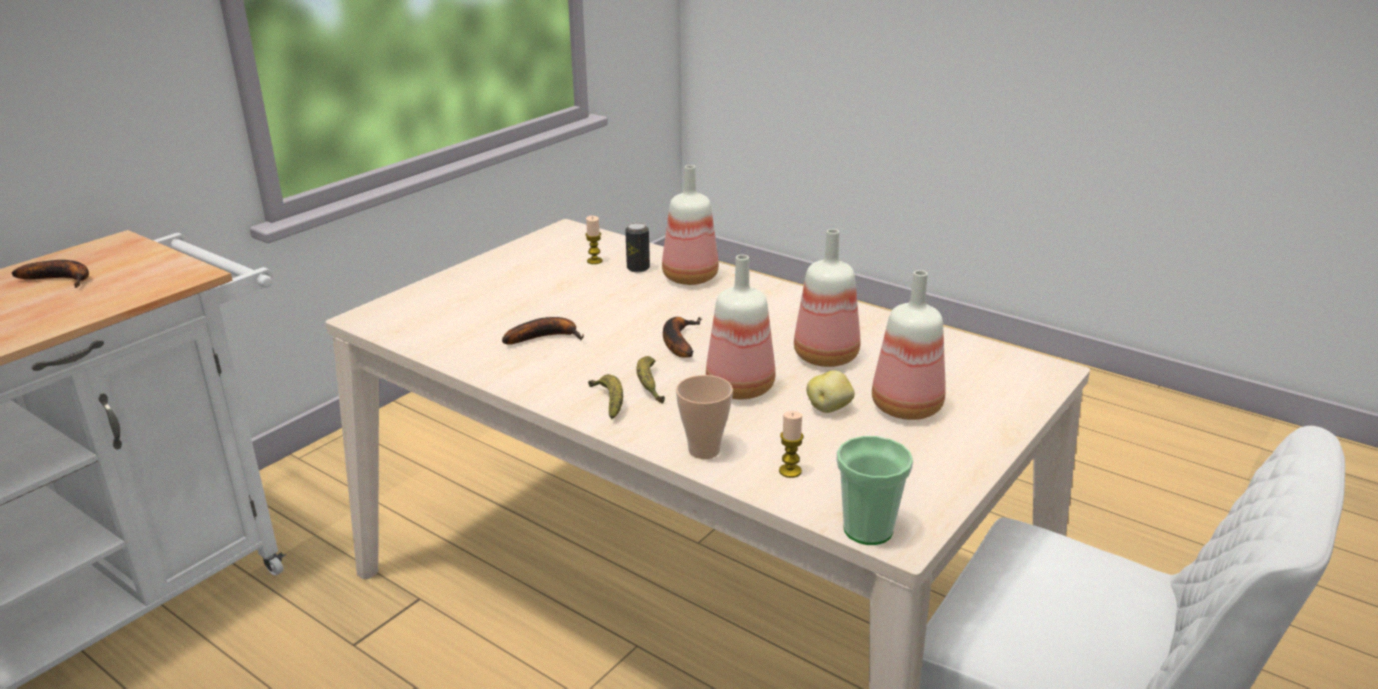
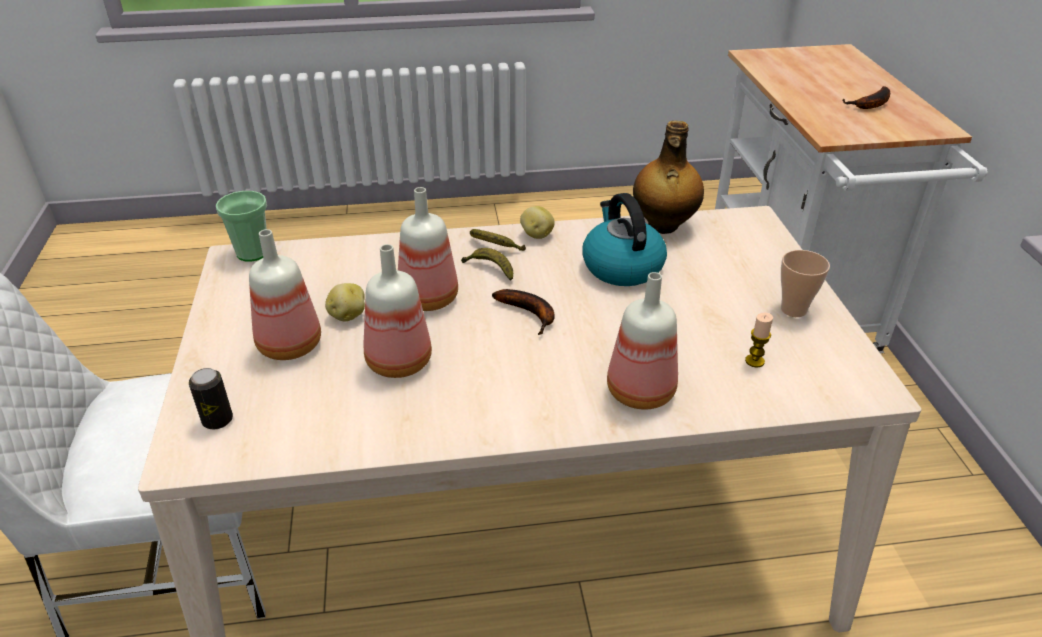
camera: 135 degrees right, 10 degrees up
(440, 347) = (663, 226): none -> bottle
(546, 337) = (621, 266): banana -> kettle
(552, 394) = (536, 235): none -> potato
(638, 268) = (703, 375): can -> can (217, 420)
(704, 450) = (394, 249): cup -> cup (793, 309)
(790, 471) = (328, 261): candle -> none

